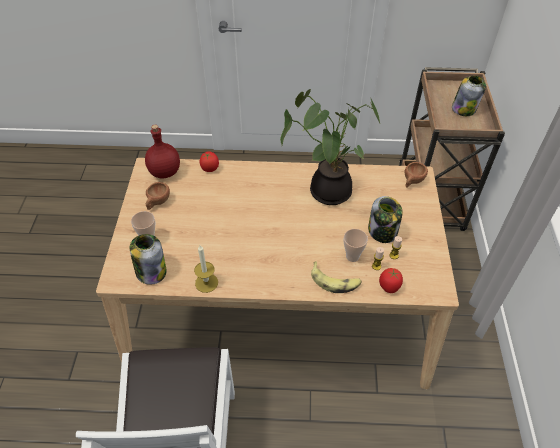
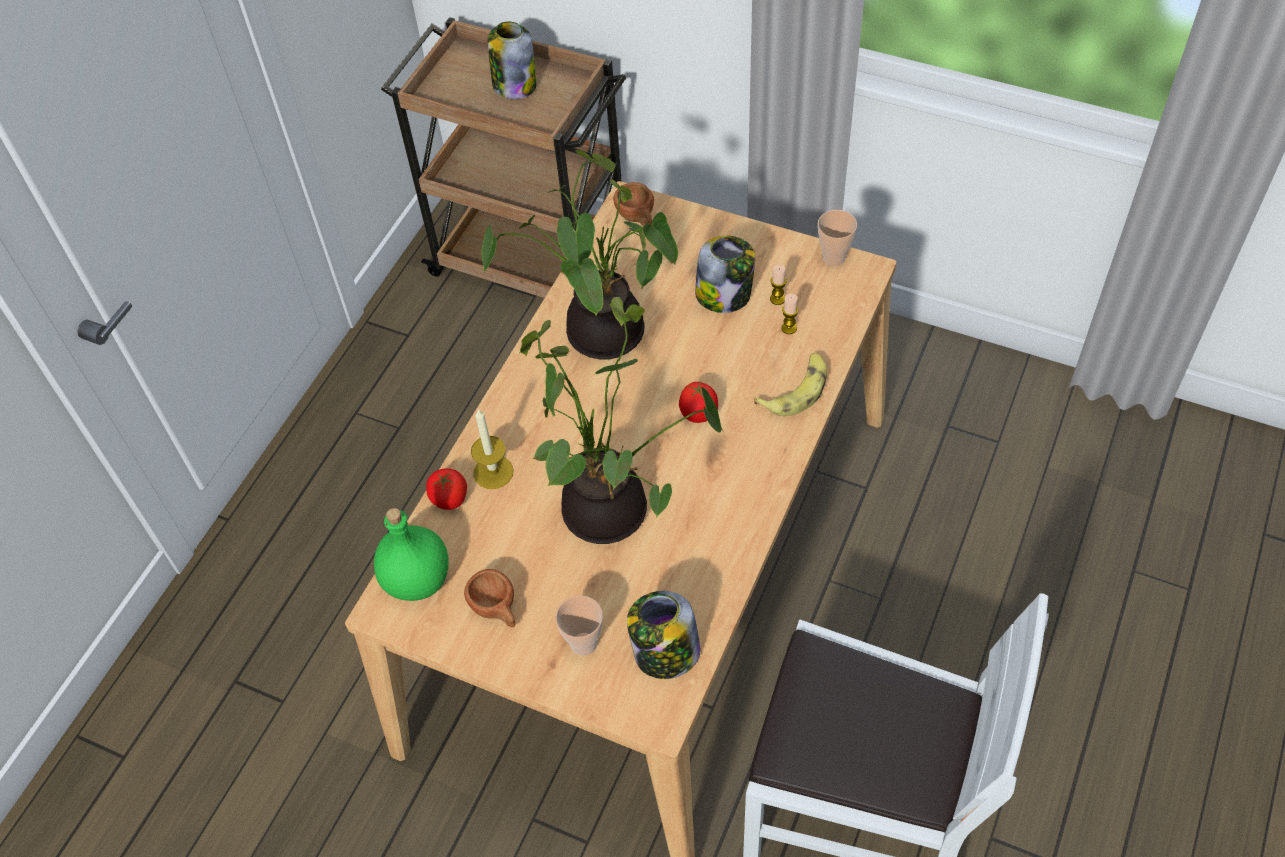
camera: 65 degrees left, 5 degrees up
(164, 172) = (416, 581): red bottle -> green bottle
(206, 283) = (727, 571): candle -> candle (493, 472)
(226, 226) = (612, 509): none -> potted plant
(352, 256) = (757, 351): cup -> cup (834, 258)
(389, 287) = (833, 326): tomato -> tomato (699, 413)

